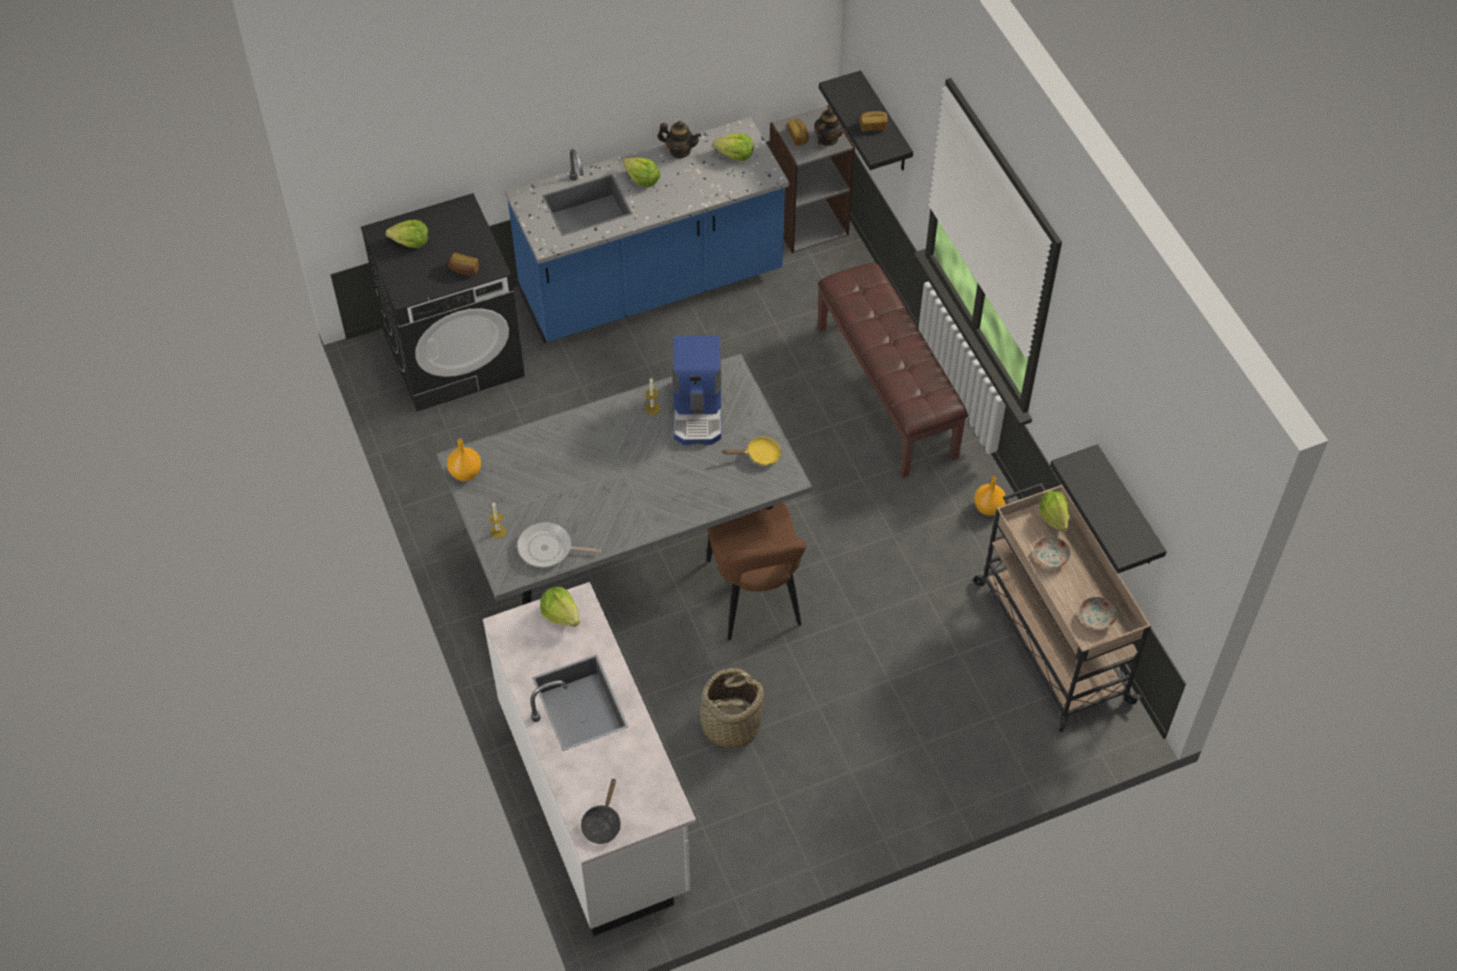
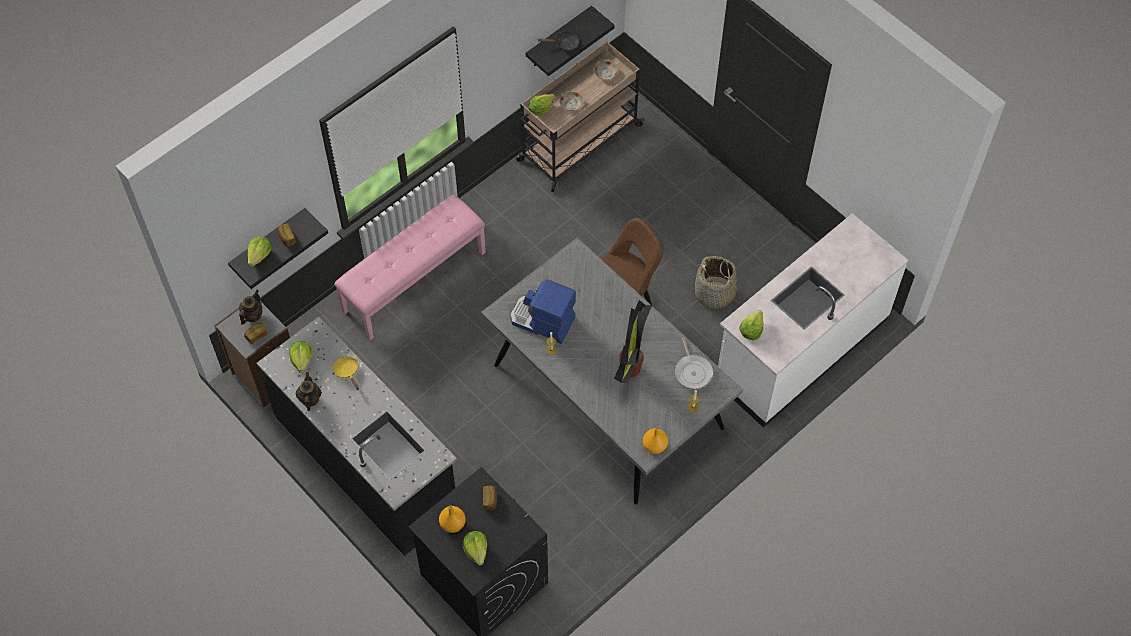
camera: 110 degrees left, 5 degrees up
(587, 483) = (631, 367): none -> potted plant
(602, 823) = (879, 258): black frying pan -> black frying pan (563, 44)
(642, 179) = (349, 415): lettuce -> lettuce (260, 255)
(652, 287) = (367, 463): blue counter -> black counter
(698, 411) = (542, 321): coffee machine -> coffee machine turned 135 degrees counterclockwise
(759, 455) = (564, 274): yellow frying pan -> yellow frying pan (347, 372)
(827, 139) = (252, 315): teapot -> teapot turned 105 degrees clockwise
(887, 391) = (414, 280): brown bench -> pink bench
(987, 508) = (491, 199): orange vase -> orange vase (453, 524)

